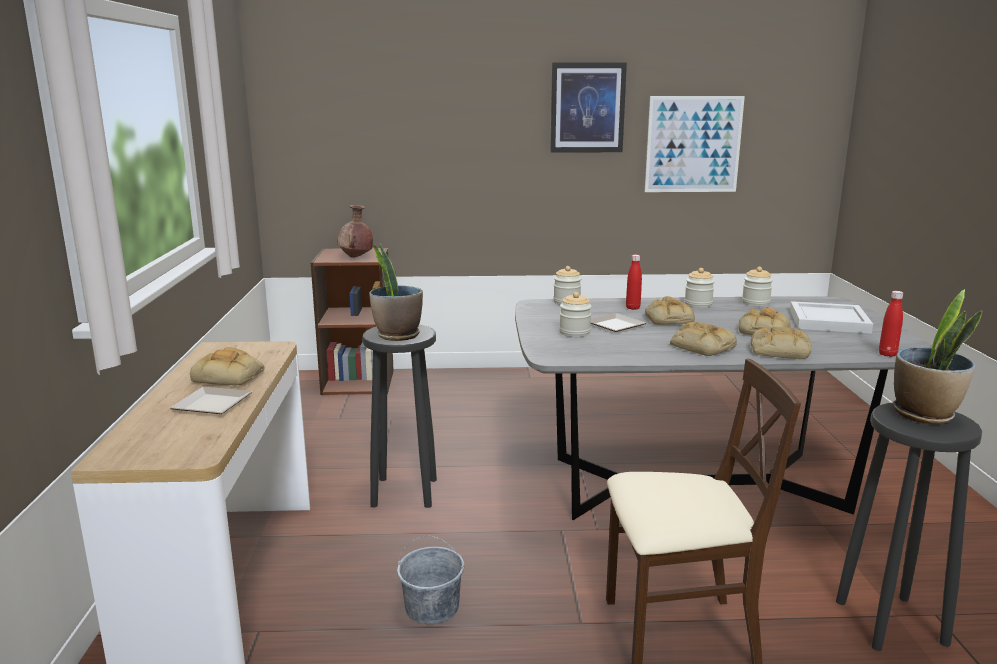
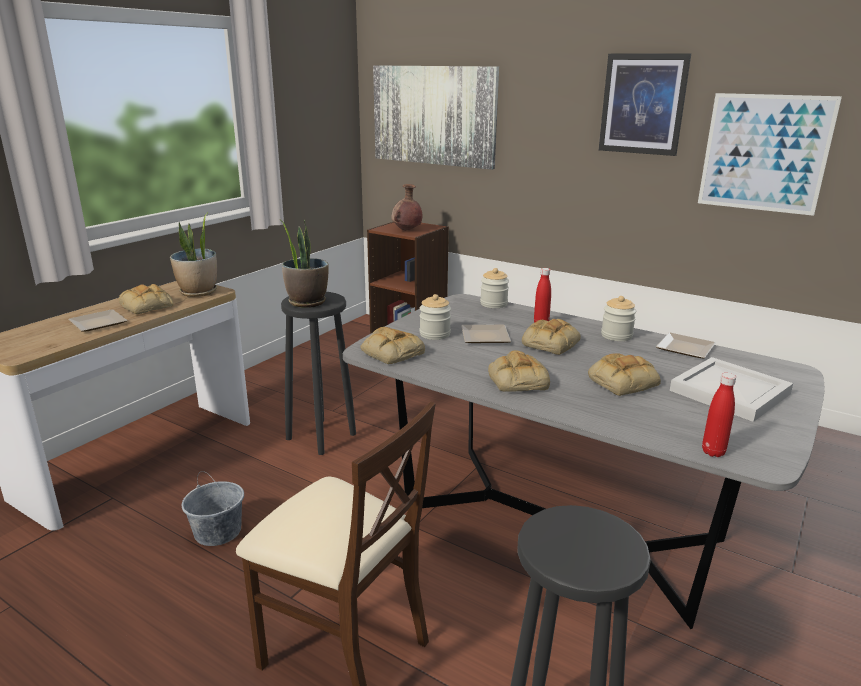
camera: 35 degrees right, 5 degrees up
(358, 128) = (434, 115): none -> picture
(755, 303) = (686, 349): jar -> plate
(779, 351) = (587, 408): bread -> bread (391, 352)
(924, 415) = (595, 537): potted plant -> potted plant (198, 292)

